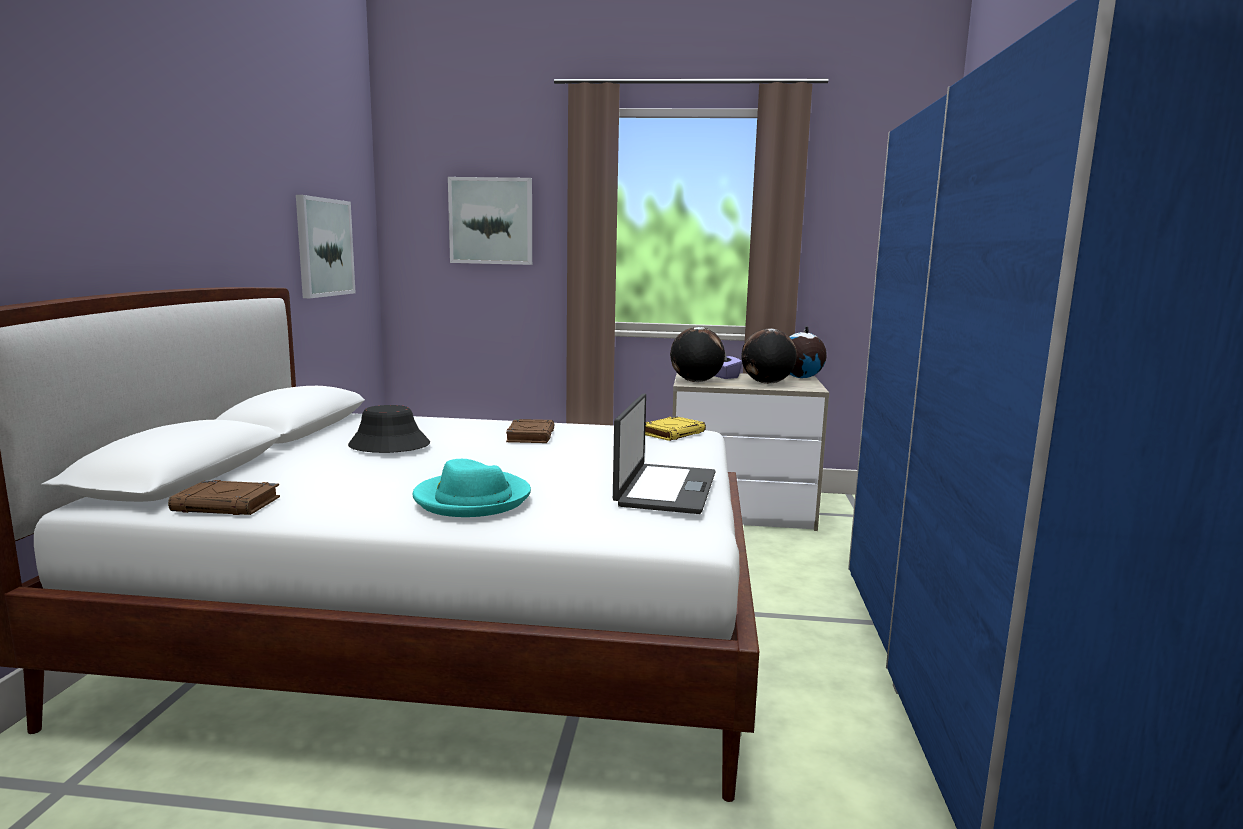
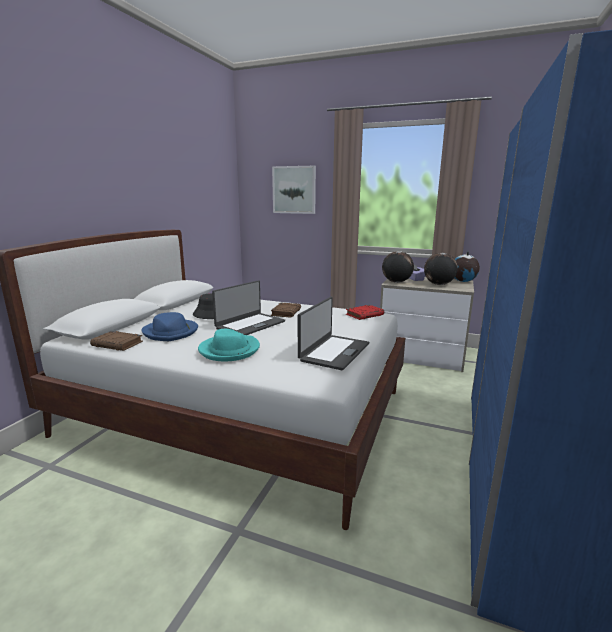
camera: 15 degrees right, 5 degrees up
(324, 247) = (205, 207): picture -> none
(328, 478) = (171, 332): none -> blue hat
(478, 458) = (250, 325): none -> laptop
(672, 433) = (364, 314): yellow book -> red book

